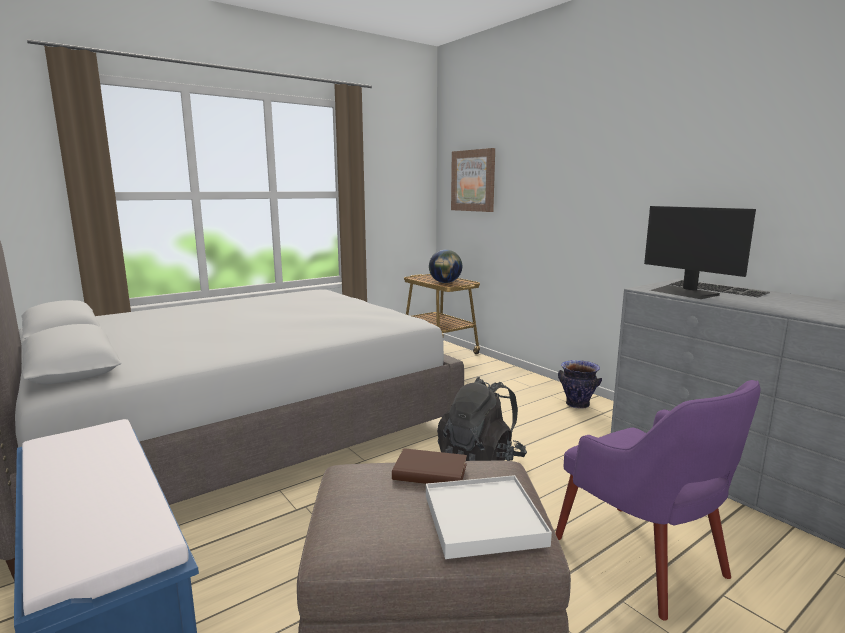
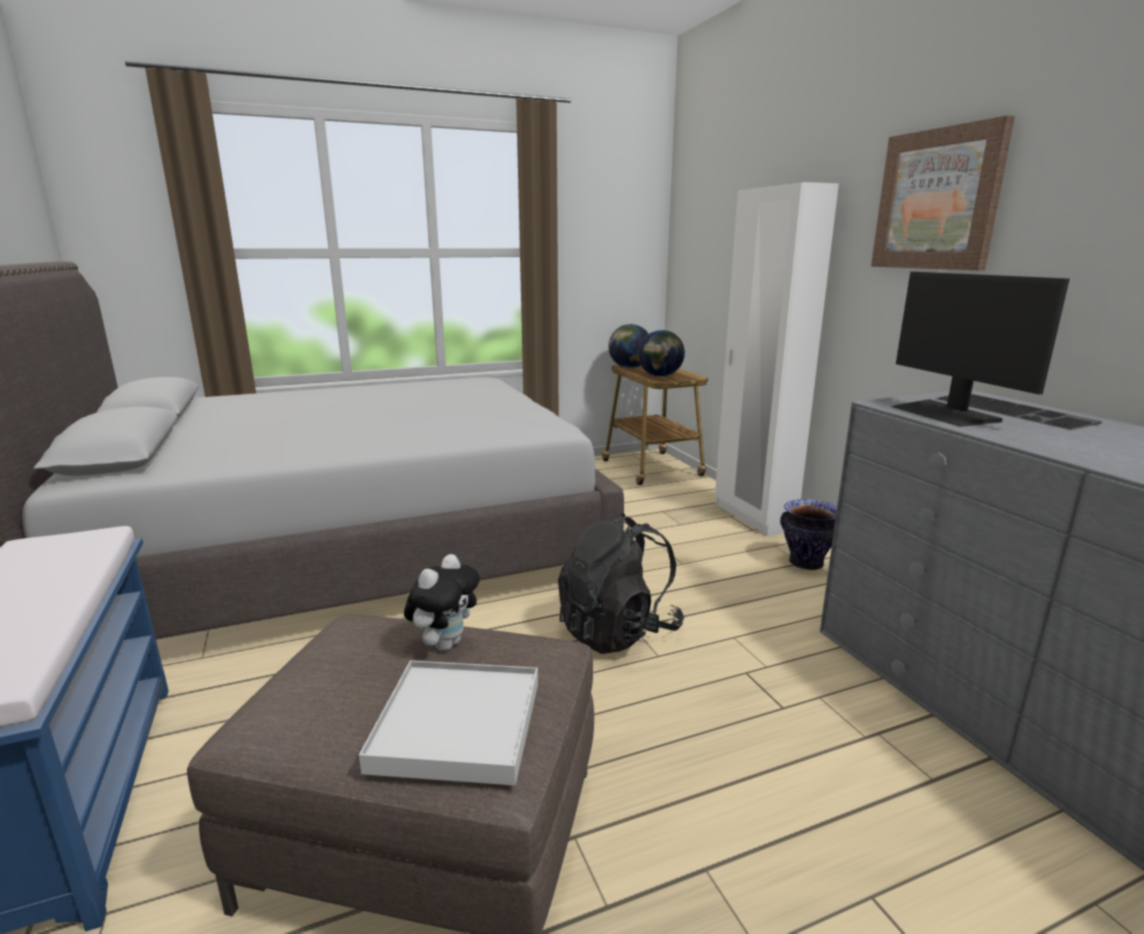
camera: 15 degrees right, 5 degrees up
(418, 278) = (629, 367): none -> globe
(430, 472) = (445, 643): brown book -> plush toy
(473, 180) = (710, 232): picture -> picture (938, 200)
(527, 378) = (753, 517): none -> white wardrobe
(642, 559) = (773, 813): purple armchair -> none

